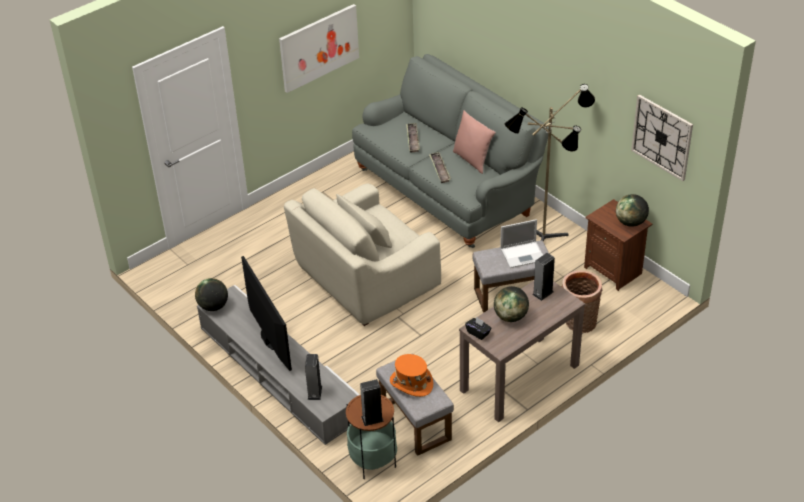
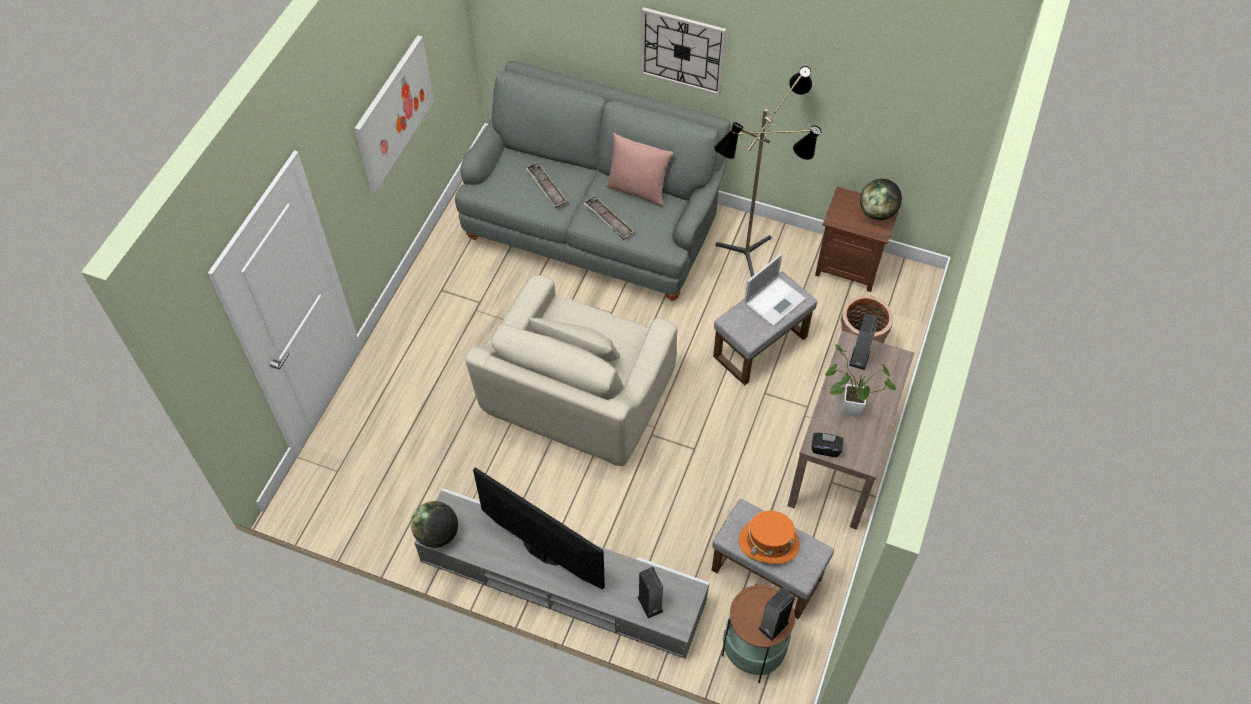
camera: 30 degrees left, 15 degrees up
(510, 317) = (846, 408): globe -> potted plant
(662, 137) = (920, 107): wall clock -> wall clock (682, 51)

